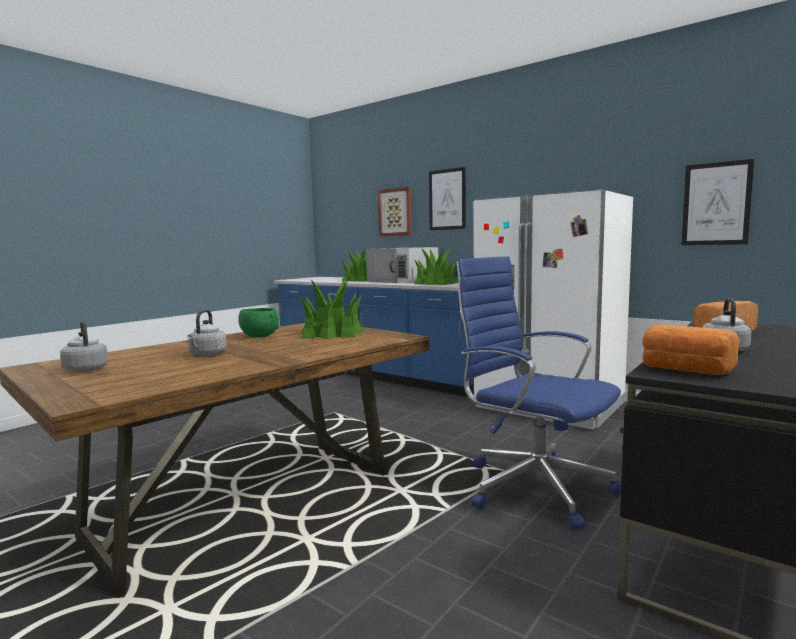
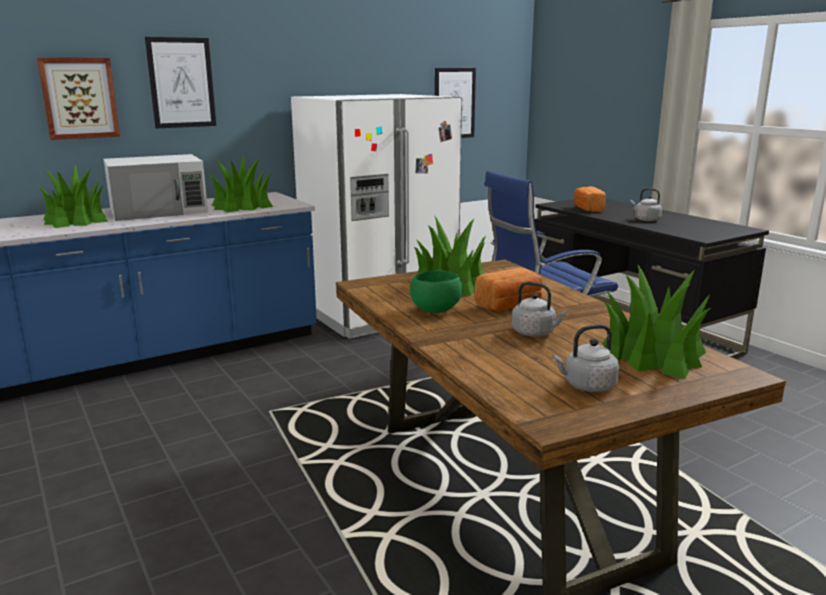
camera: 70 degrees left, 10 degrees up
(146, 379) = (651, 354): none -> potted plant
(685, 370) = (698, 234): bread -> bread (510, 306)

